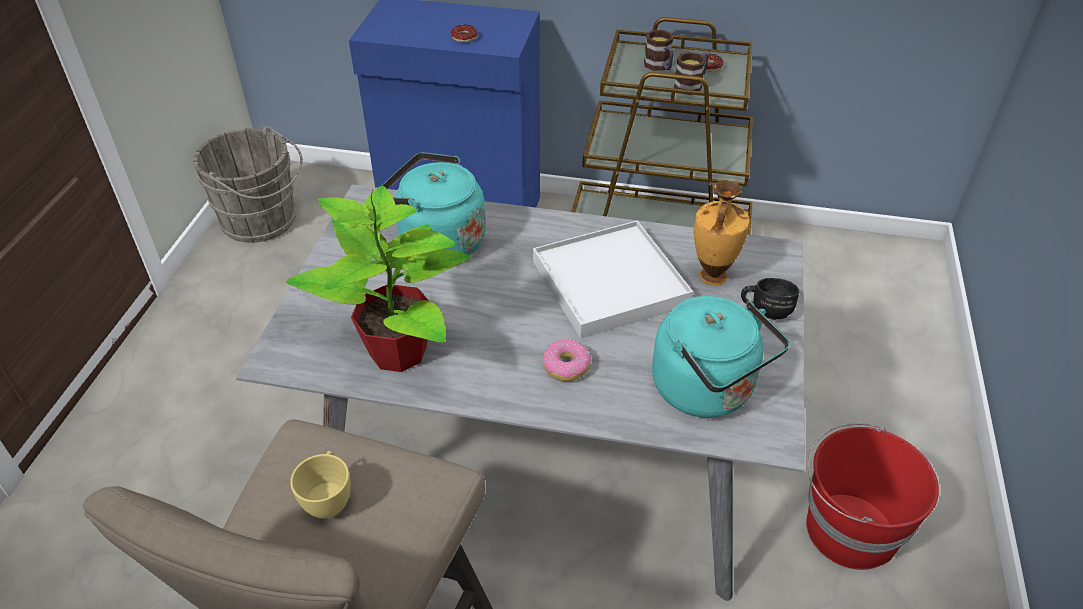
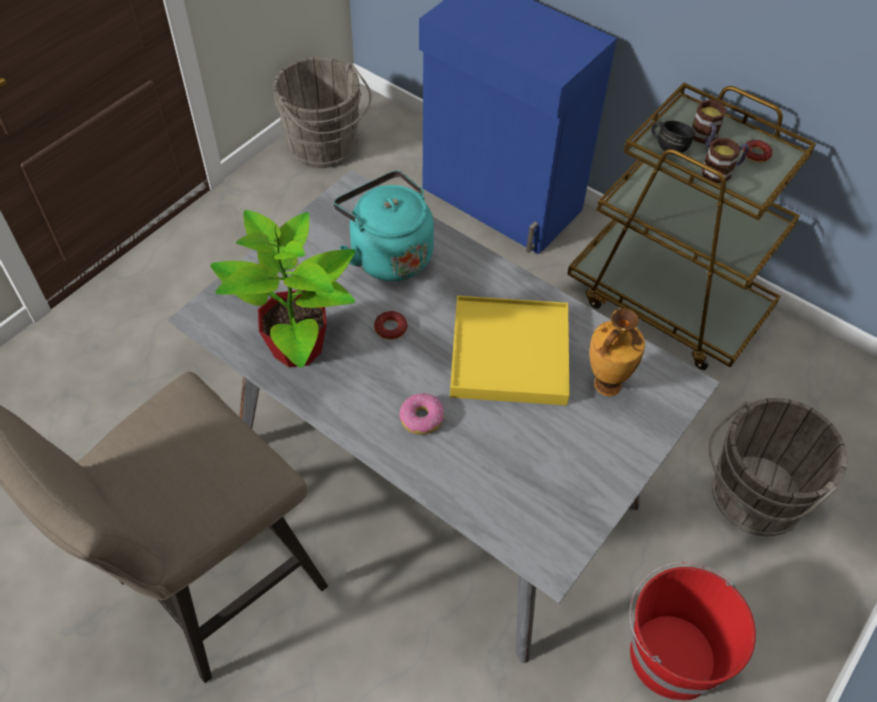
camera: 25 degrees right, 10 degrees up
(329, 498) = (174, 454): yellow cup -> none
(464, 37) = (525, 47): donut -> donut (390, 328)
(610, 282) = (510, 354): white tray -> yellow tray
(708, 390) = (526, 493): turquoise kettle -> none
(766, 310) = (632, 438): black mug -> black mug (668, 146)
(826, 372) = (751, 499): none -> grey bucket

